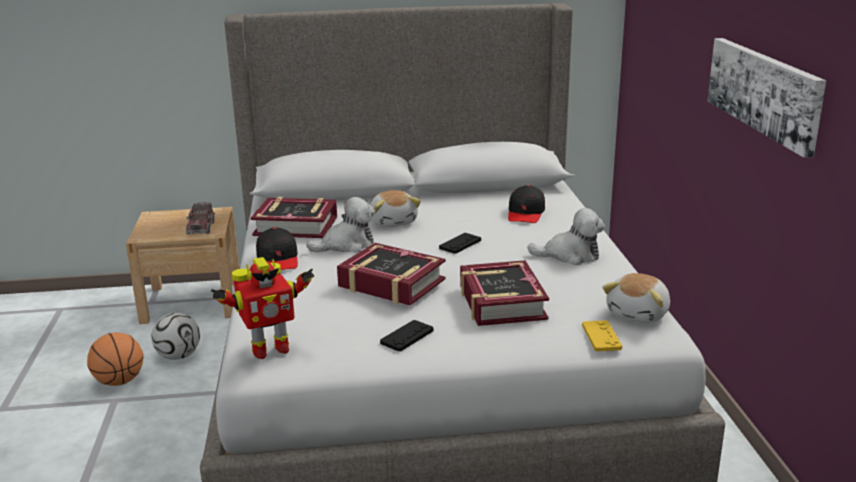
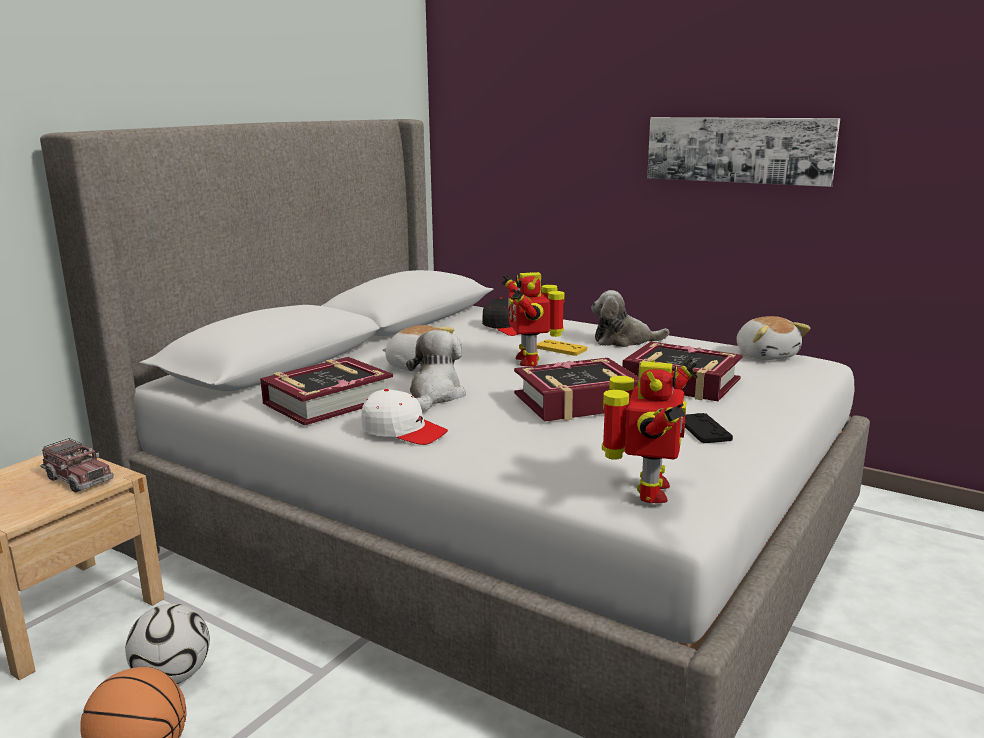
camera: 50 degrees left, 5 degrees down
(278, 259) = (403, 431): black cap -> white cap
(460, 244) = (530, 360): black game controller -> toy robot
(570, 255) = (624, 341): plush toy -> plush toy turned 135 degrees counterclockwise
(601, 337) = (795, 374): yellow game controller -> yellow game controller (560, 349)

